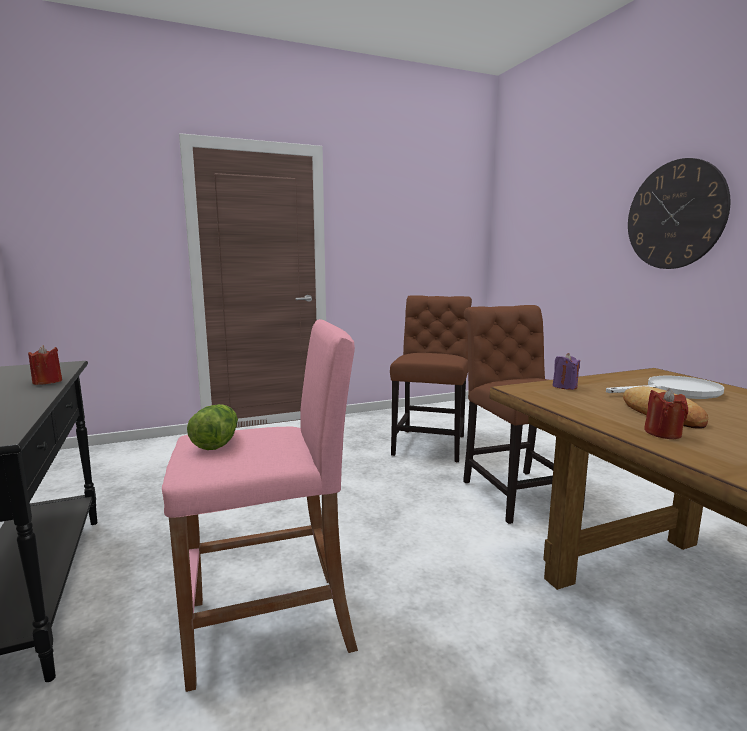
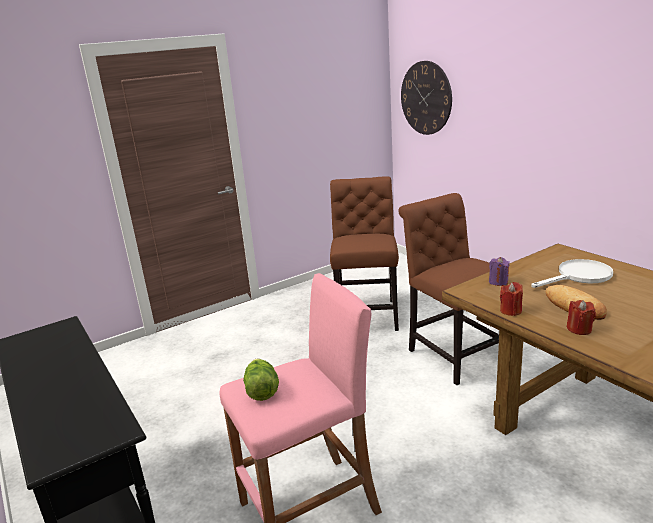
camera: 10 degrees left, 10 degrees up
(47, 382) = (77, 354): red candle -> red candle (510, 311)
(675, 215) = (565, 102): wall clock -> wall clock (426, 98)

